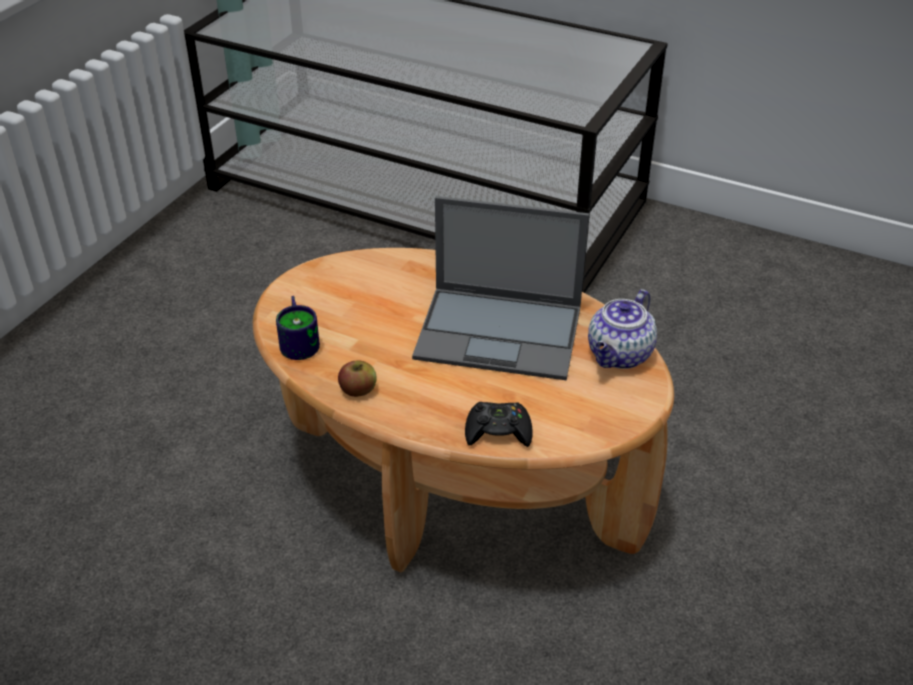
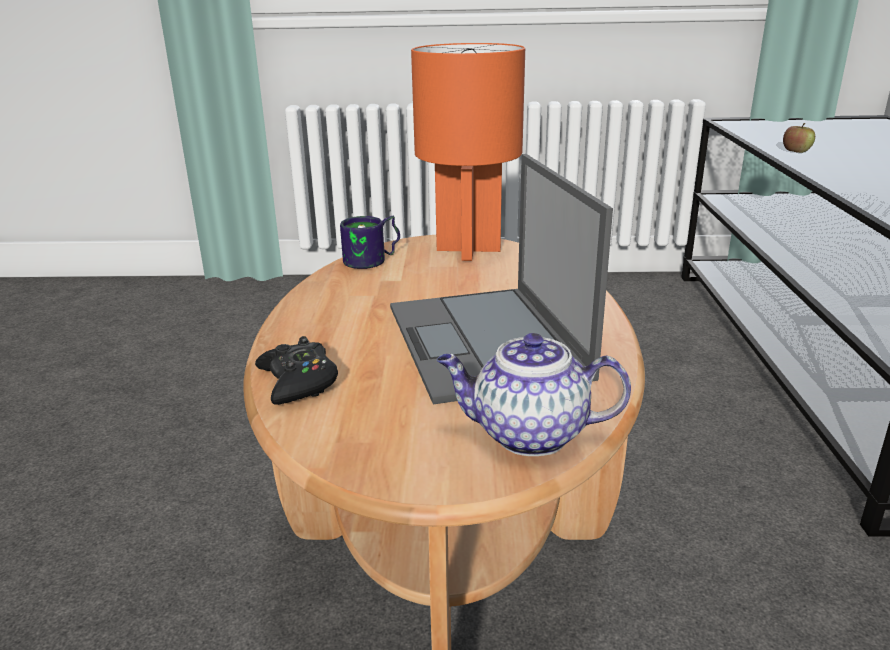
camera: 65 degrees right, 15 degrees down
(323, 284) = (467, 249): none -> orange table lamp
(358, 390) = (321, 297): apple -> apple (796, 151)

